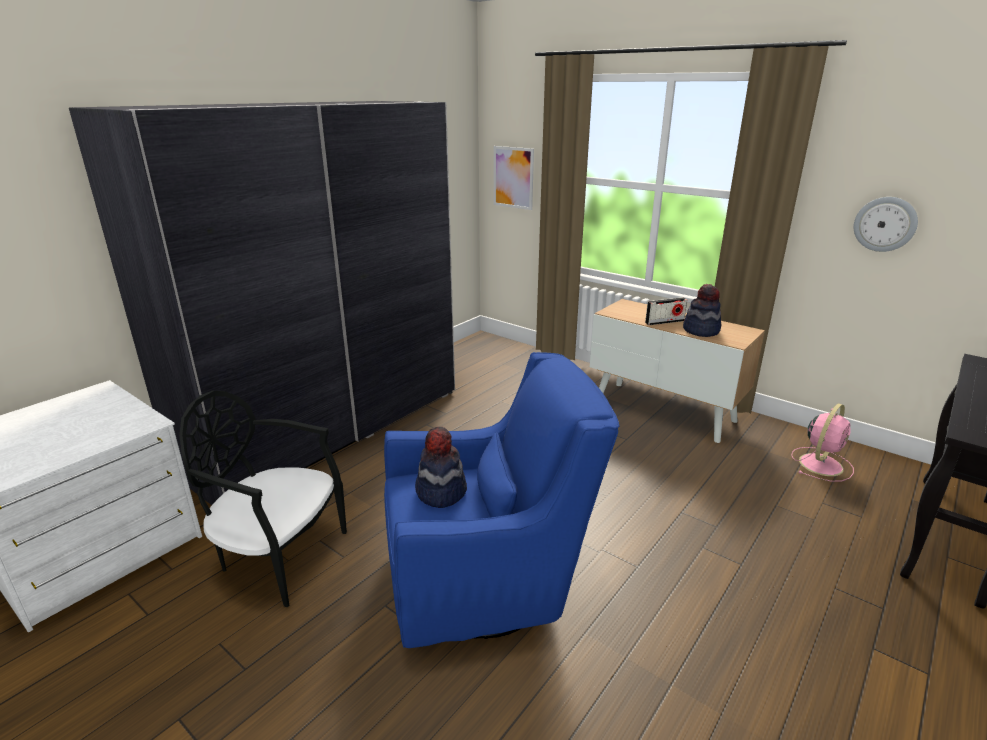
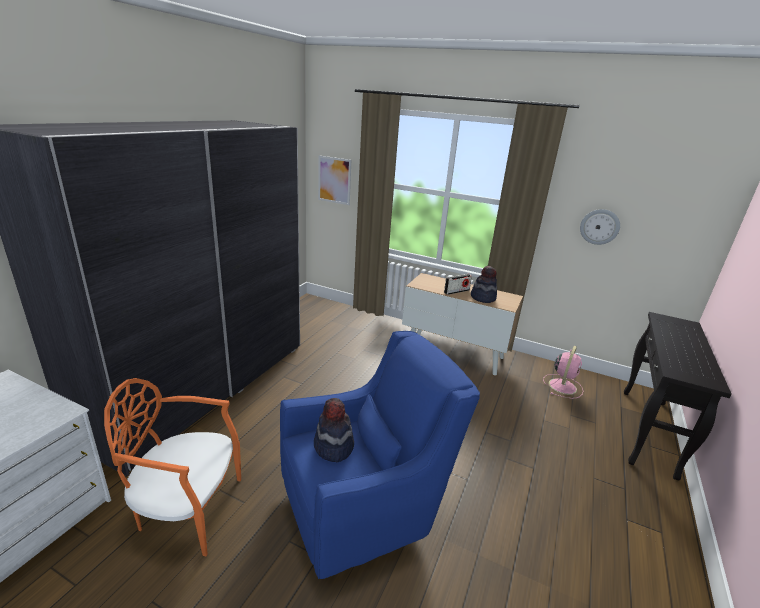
camera: 15 degrees left, 0 degrees up
(279, 556) = (188, 509): black chair -> orange chair

